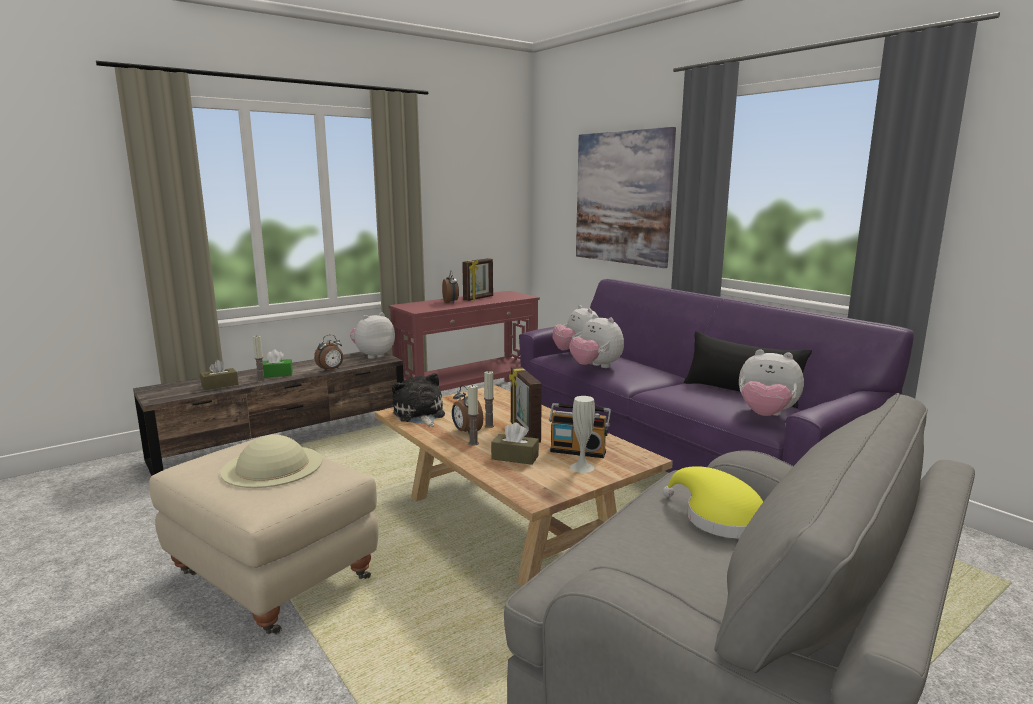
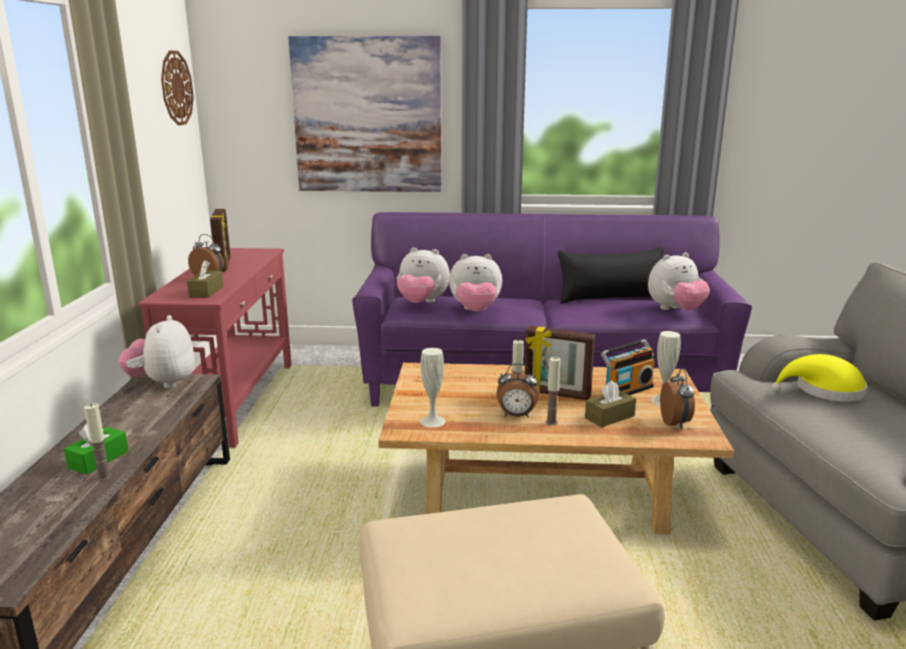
camera: 50 degrees left, 5 degrees up
(220, 385) = (53, 513): brown tissue box -> brown tissue box (206, 291)
(272, 466) = (507, 539): beige hat -> none
(331, 370) = (164, 421): alarm clock -> alarm clock (676, 423)
(419, 415) = (432, 421): plush toy -> white vase
(504, 174) = (176, 88): none -> wall clock

